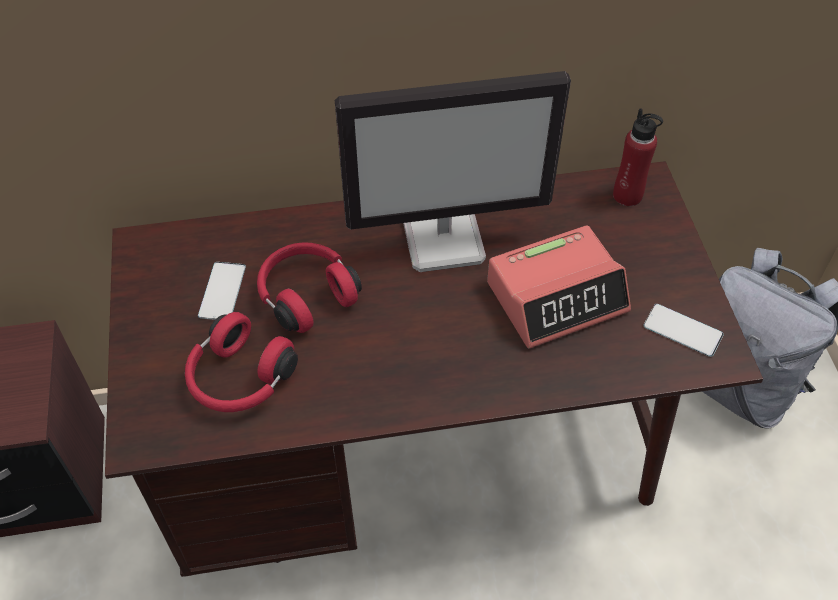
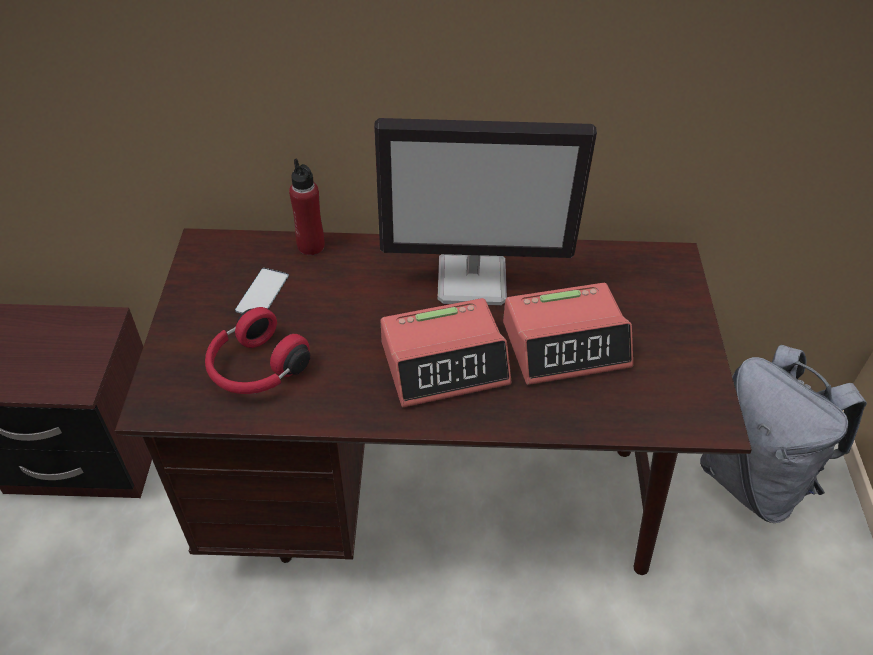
camera: 10 degrees right, 5 degrees down
(306, 295) = (335, 307): red headphones -> none
(438, 338) = (445, 363): none -> alarm clock
(627, 195) = (653, 267): red bottle -> red bottle (311, 246)
(682, 330) = (680, 393): phone -> none

